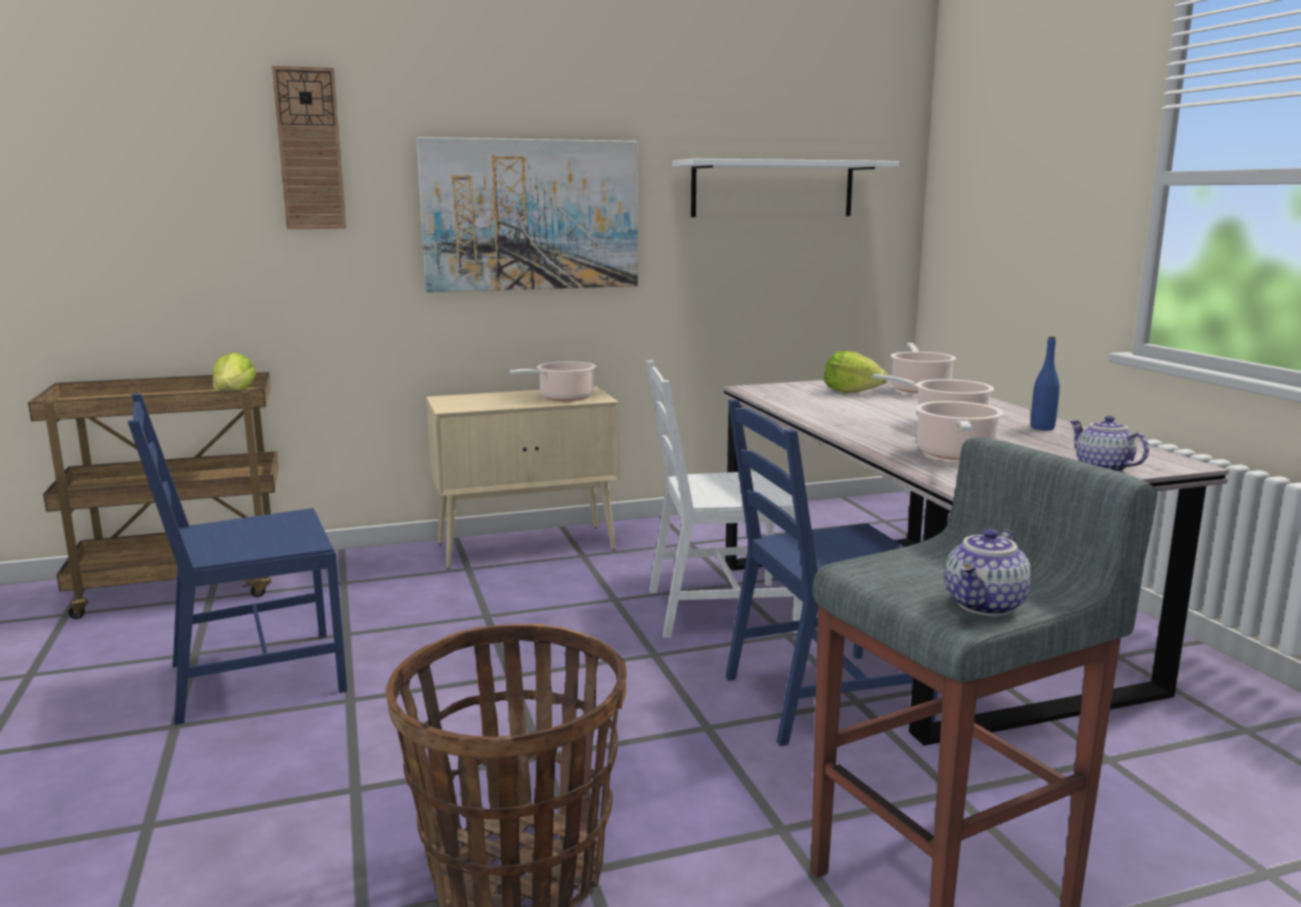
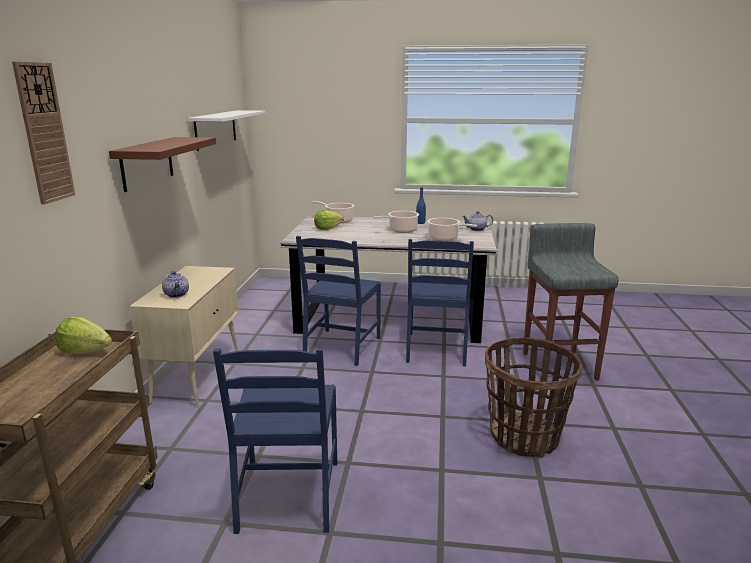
camera: 65 degrees left, 5 degrees up
(531, 215) = (147, 163): picture -> brown shelf
(563, 398) = (204, 276): cooking pot -> none
(719, 610) = (341, 347): white chair -> blue chair
(986, 606) = (595, 268): teapot -> teapot (177, 294)

